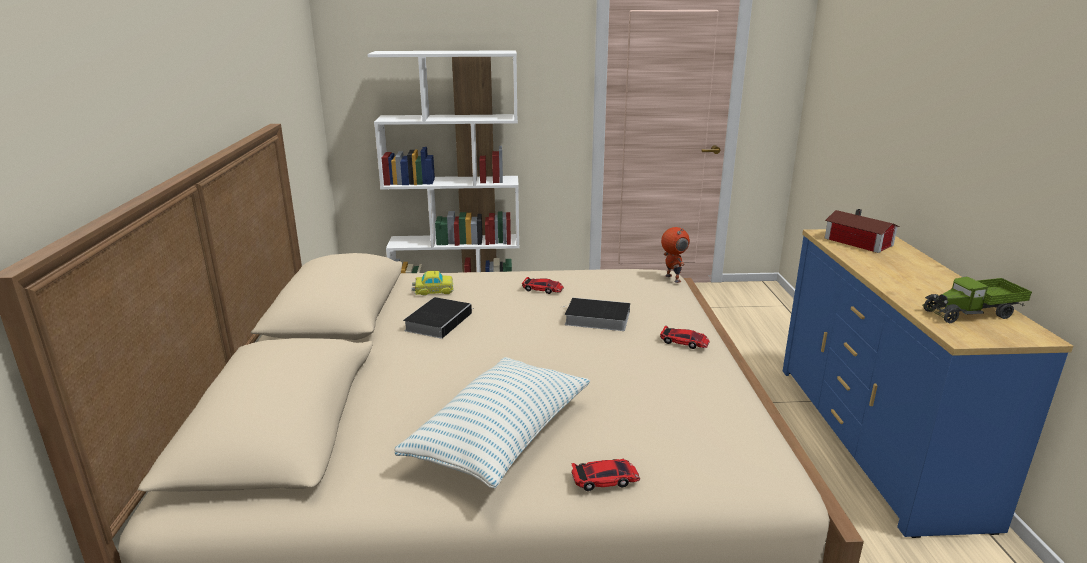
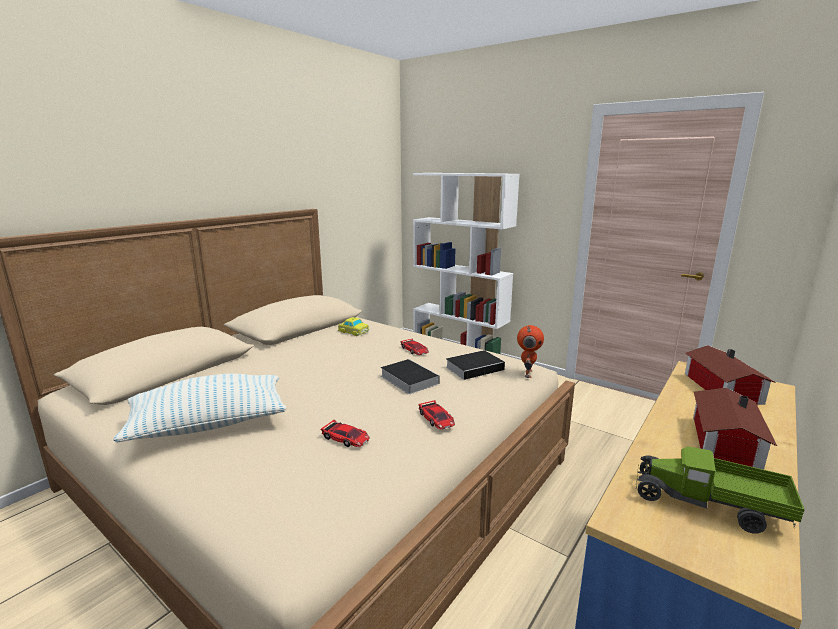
camera: 40 degrees right, 5 degrees down
(439, 321) = (320, 348): book -> book (475, 368)
(605, 478) = (200, 477): toy car -> toy car (345, 438)
(918, 277) = (722, 442): none -> toy house

